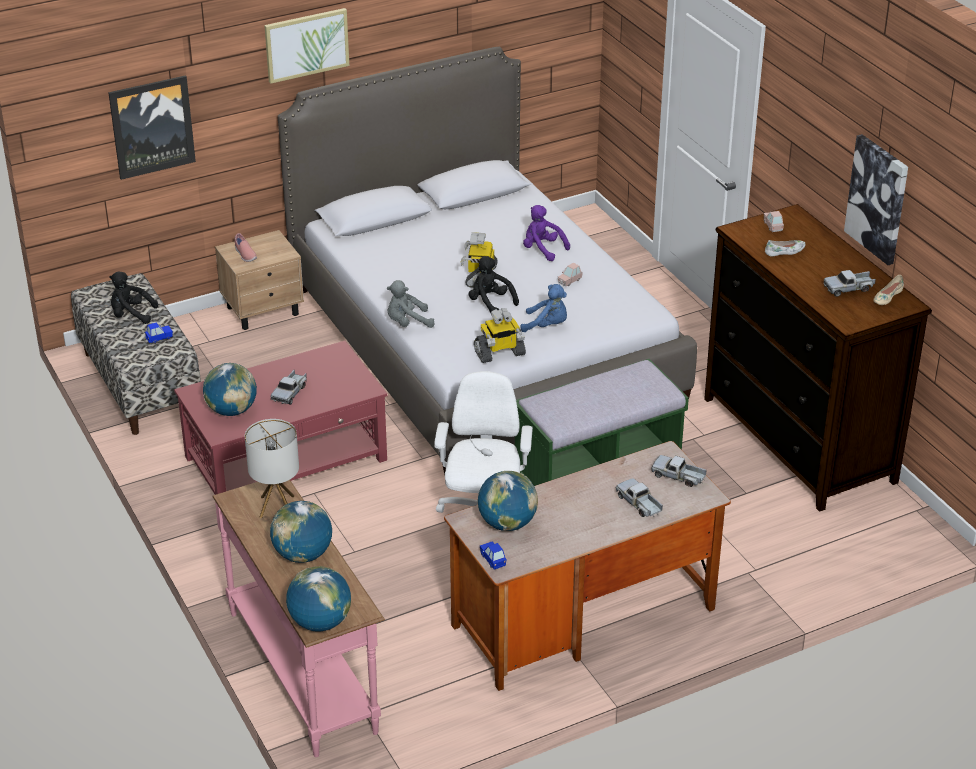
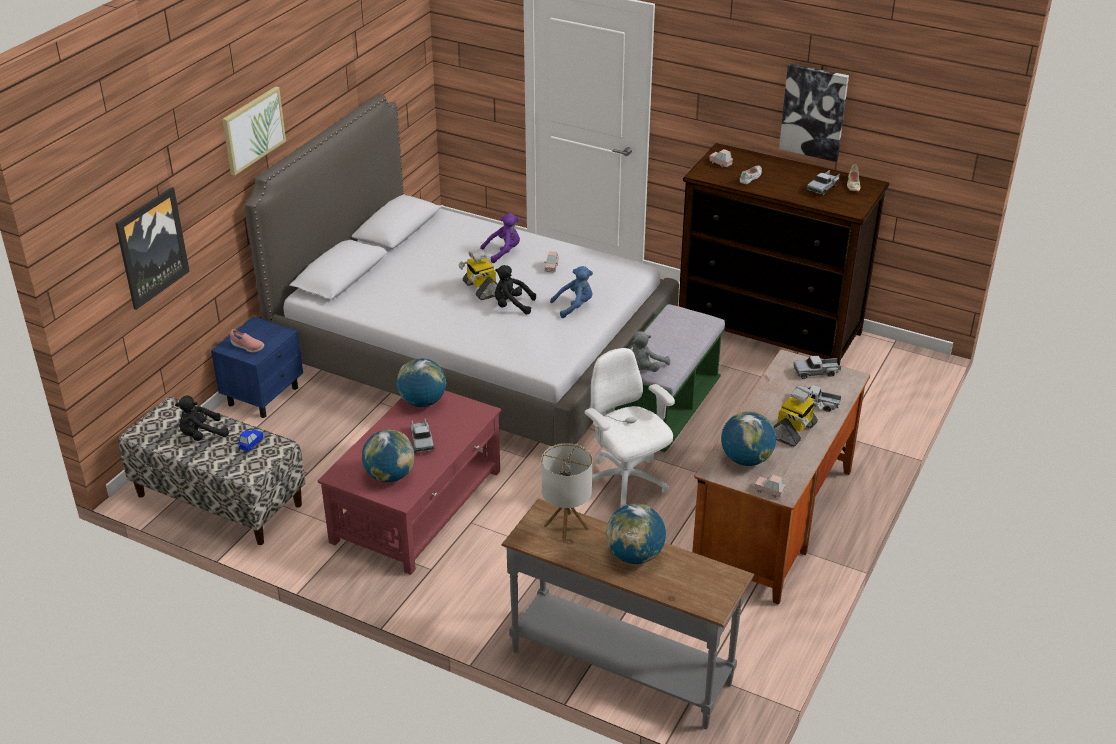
camera: 35 degrees left, 0 degrees up
(264, 310) = (264, 395): beige nightstand -> blue nightstand
(304, 670) = (621, 666): pink console table -> grey console table
(320, 622) = (713, 601): globe -> globe (422, 402)
(407, 323) = (466, 345): grey plush toy -> grey plush toy (645, 368)
(492, 560) = (769, 491): blue toy car -> pink toy car
(499, 353) = (565, 340): toy robot -> toy robot (794, 431)
(542, 249) = (503, 252): purple plush toy -> purple plush toy turned 150 degrees clockwise

